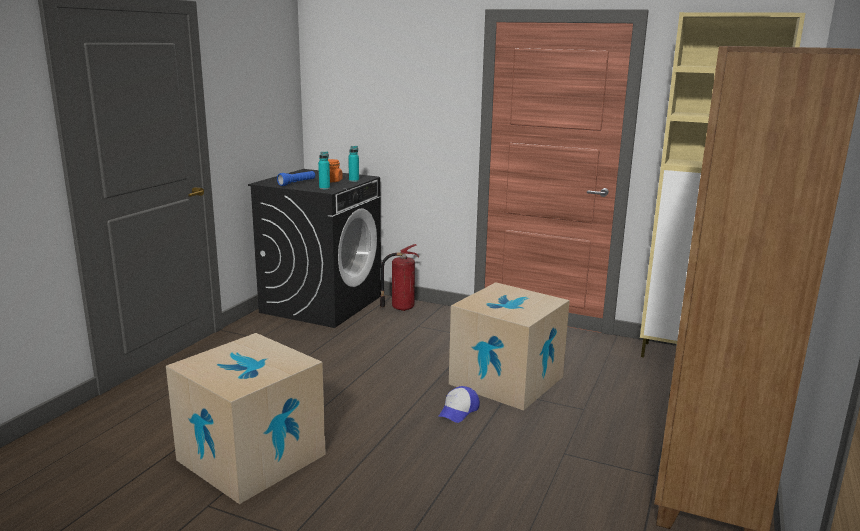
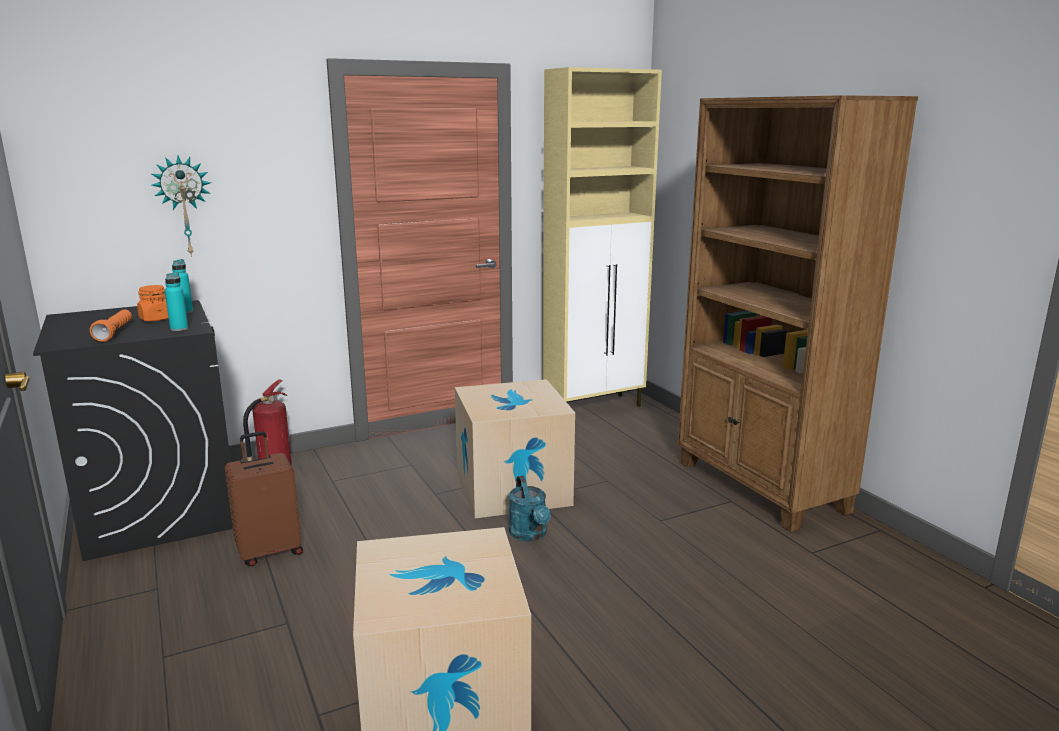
camera: 50 degrees left, 0 degrees up
(297, 183) = (115, 333): blue flashlight -> orange flashlight
(325, 346) = (269, 551): none -> brown suitcase
(382, 112) = (184, 206): none -> wall clock
(459, 411) = (530, 535): cap -> turquoise watering can

